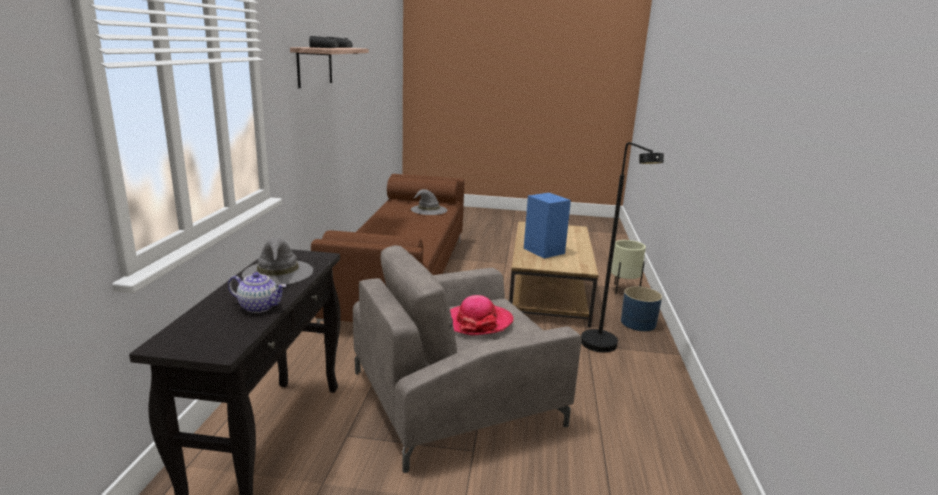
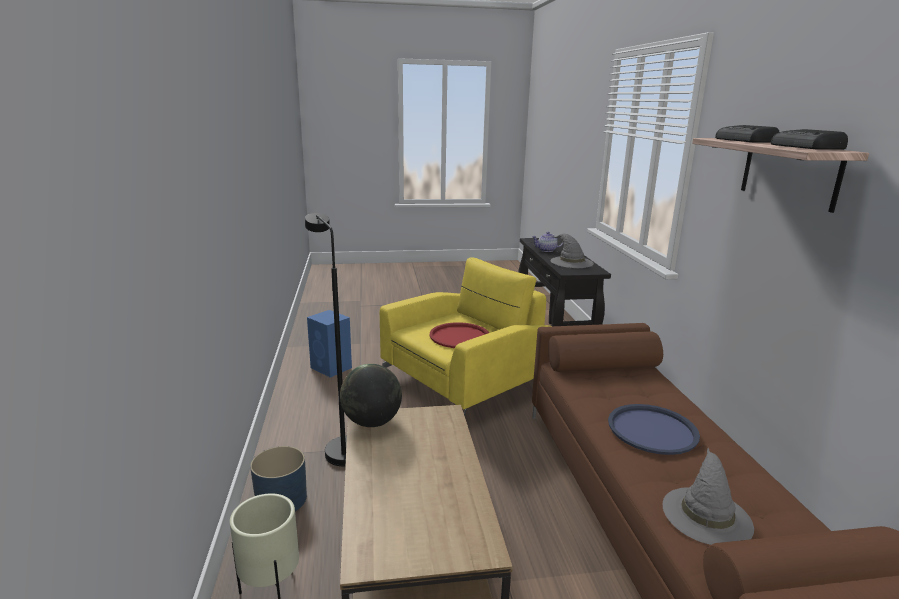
camera: 165 degrees right, 0 degrees up
(405, 229) = (652, 430): none -> blue tray
(456, 397) = (467, 381): grey armchair -> yellow armchair
(477, 322) = (459, 336): hat -> red tray
(543, 250) = (427, 449): blue speaker -> blue speaker (331, 368)
(579, 266) = (372, 422): none -> globe

